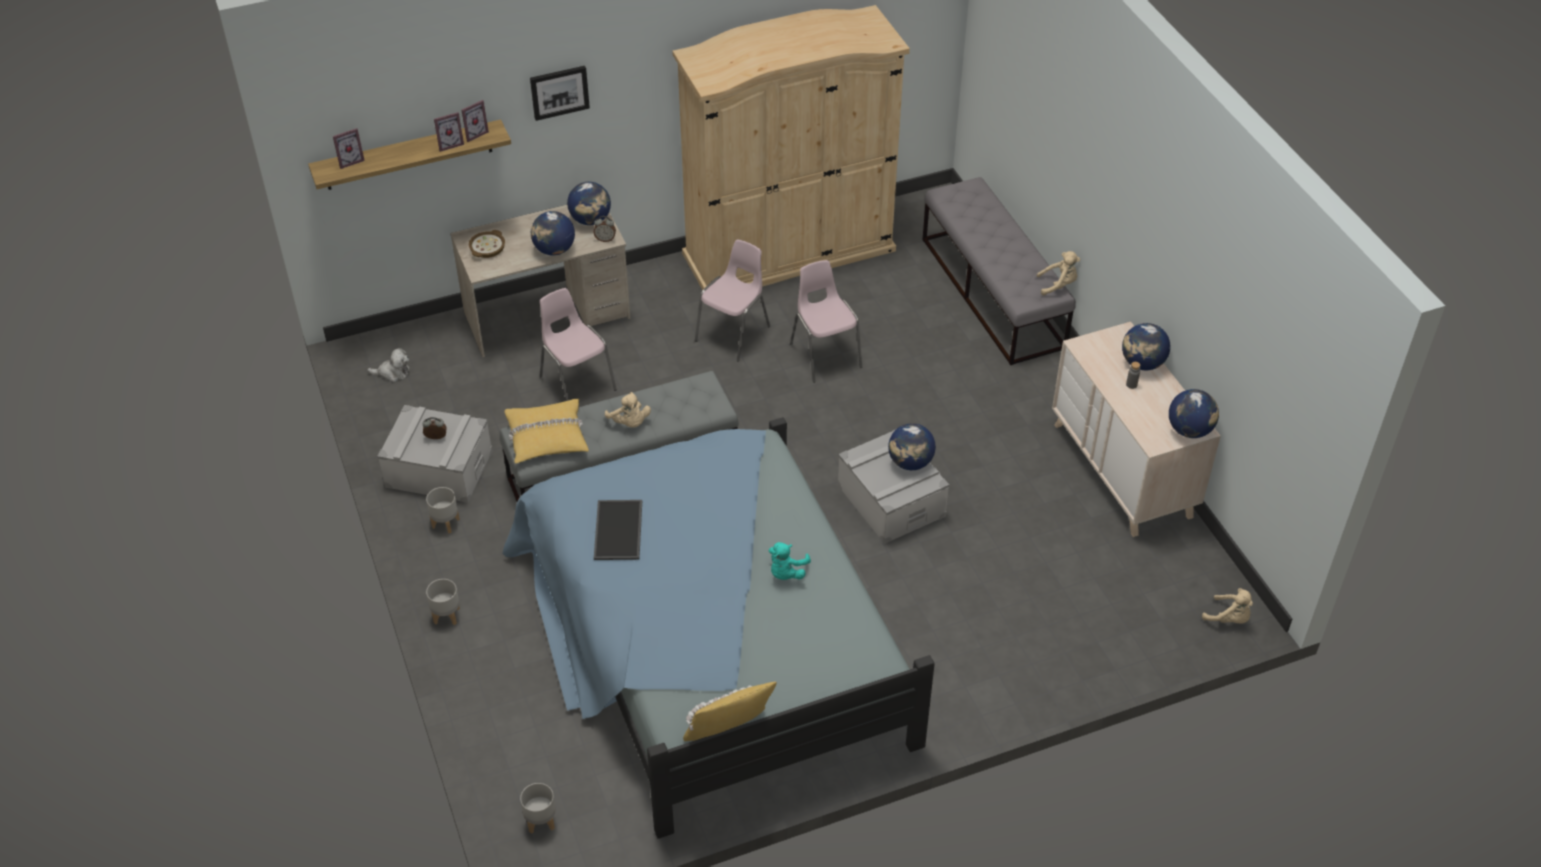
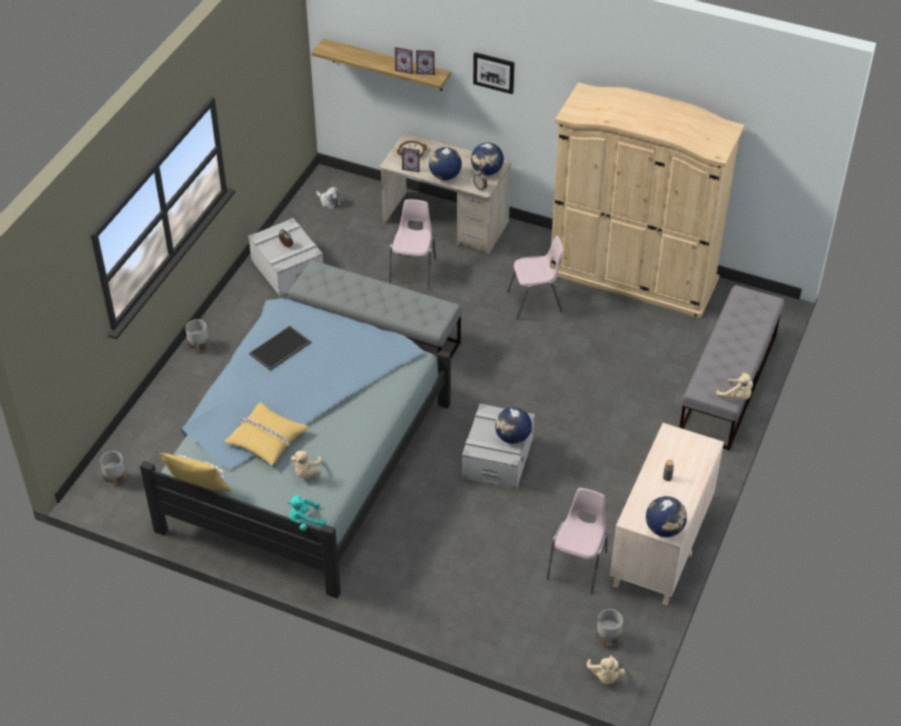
camera: 45 degrees right, 0 degrees up
(349, 161) = (344, 49): picture frame -> picture frame (412, 167)
(445, 523) = (256, 299): grey planter -> grey planter (607, 637)
(547, 437) = (326, 280): yellow pillow -> yellow pillow (267, 439)
(629, 423) = (377, 302): beige plush toy -> beige plush toy (306, 472)
(786, 572) = (333, 433): turquoise plush toy -> turquoise plush toy (305, 522)
(825, 355) = (572, 350): pink chair -> pink chair (578, 565)
(1142, 364) = (693, 471): globe -> none

